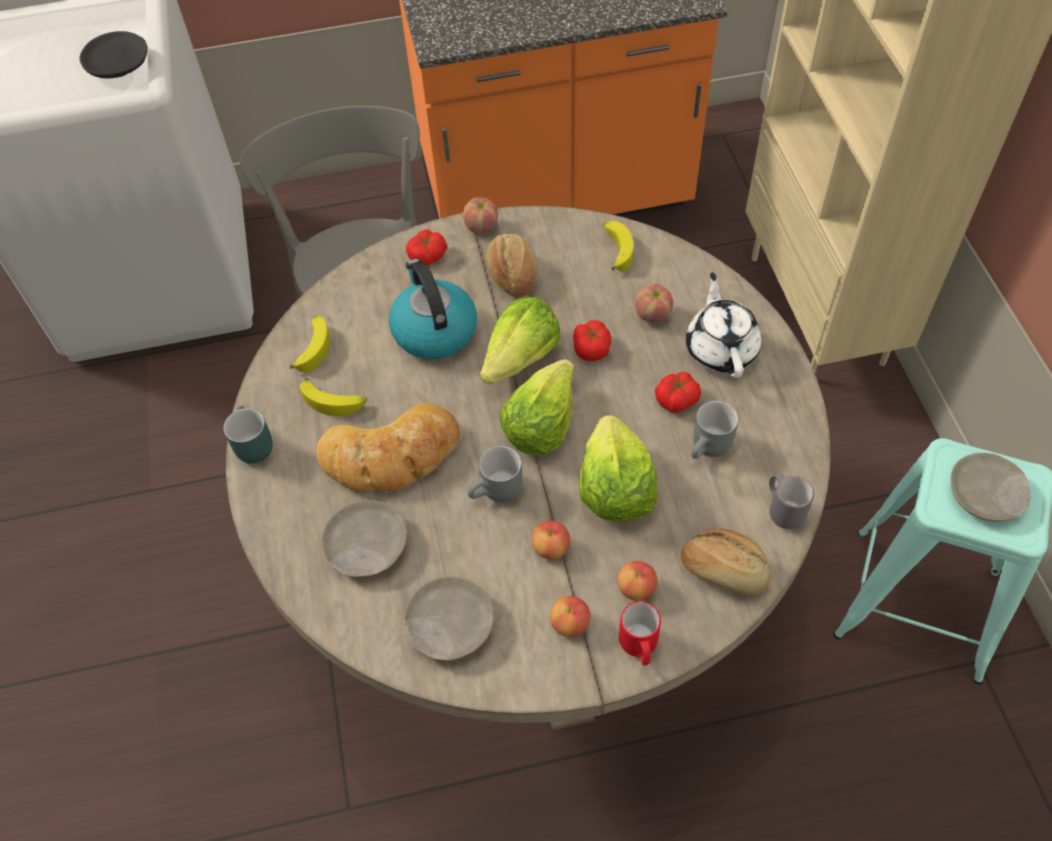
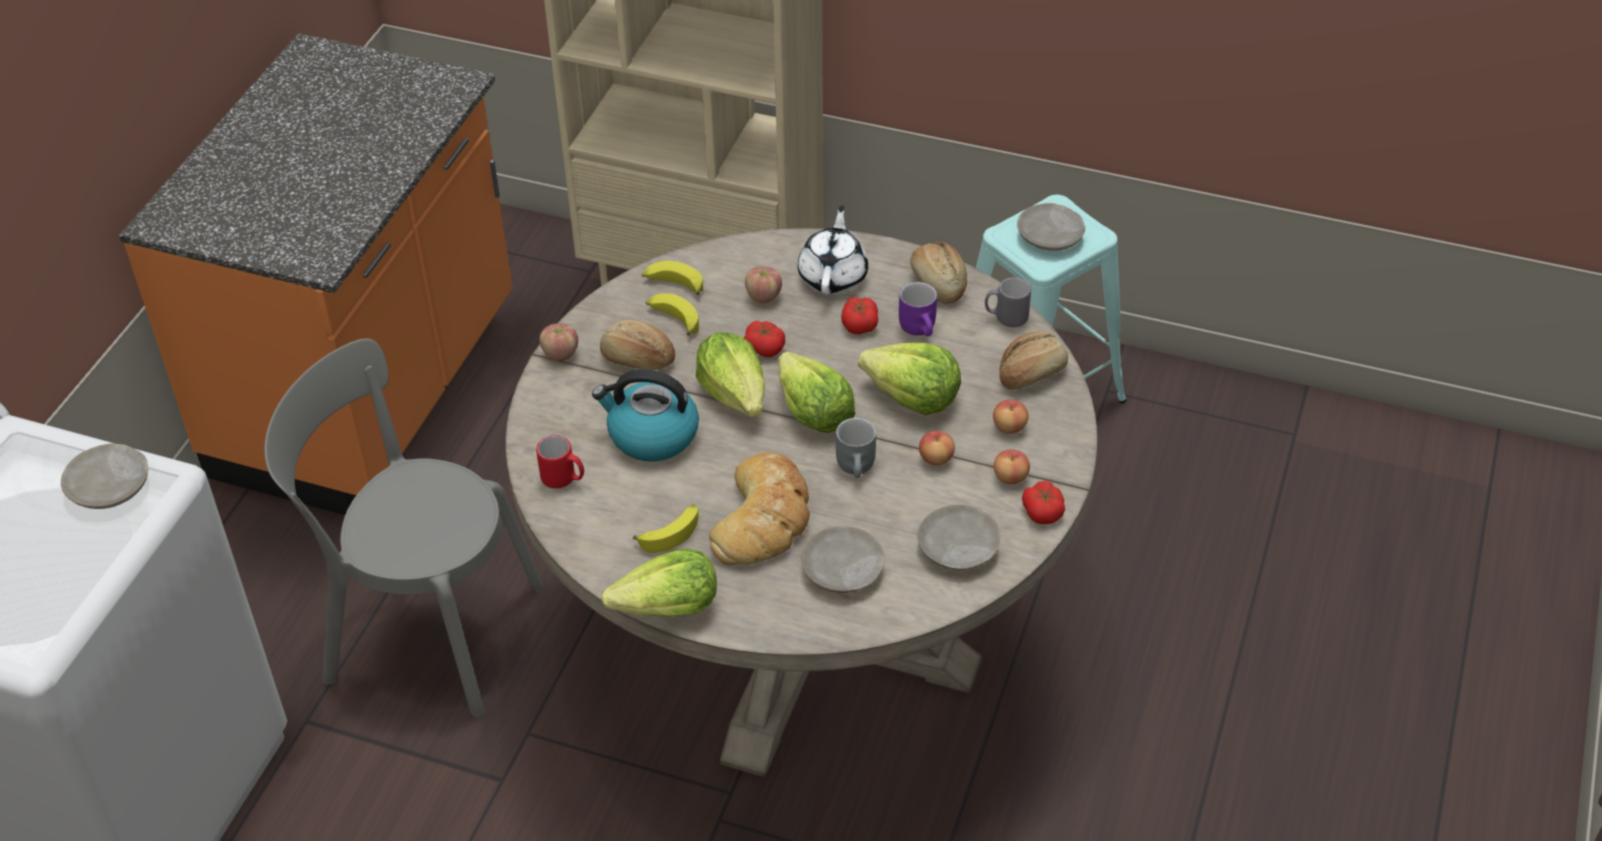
camera: 60 degrees left, 10 degrees down
(118, 65) = (110, 487): black plate -> beige plate
(250, 445) = (668, 609): turquoise mug -> lettuce
(313, 347) = (593, 524): banana -> banana (673, 319)
(428, 255) = (559, 403): tomato -> tomato (1043, 511)
(639, 647) = (1058, 448): red mug -> red mug (564, 479)
(710, 448) = (921, 328): grey mug -> purple mug
(721, 348) = (833, 276): white teapot -> white teapot turned 75 degrees clockwise
(781, 430) = (938, 283): none -> bread

